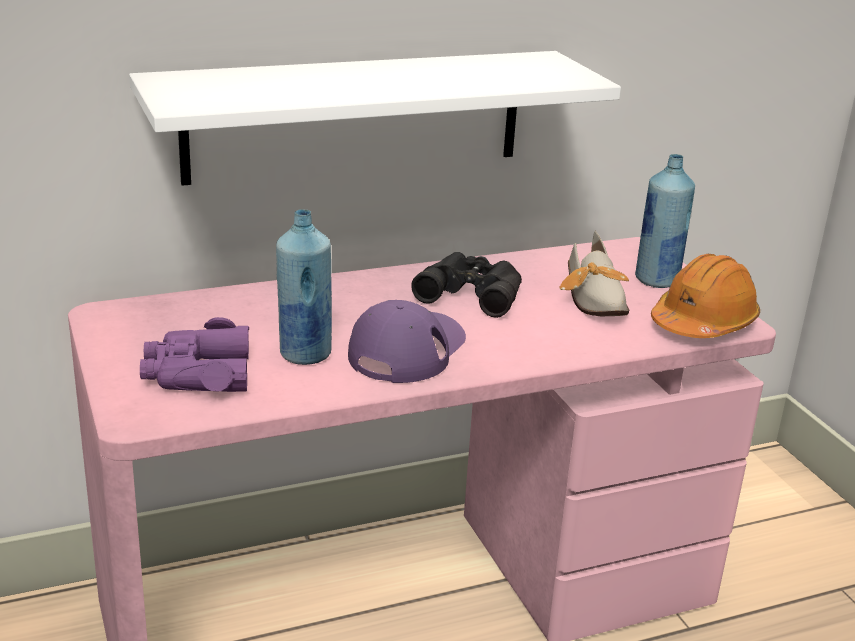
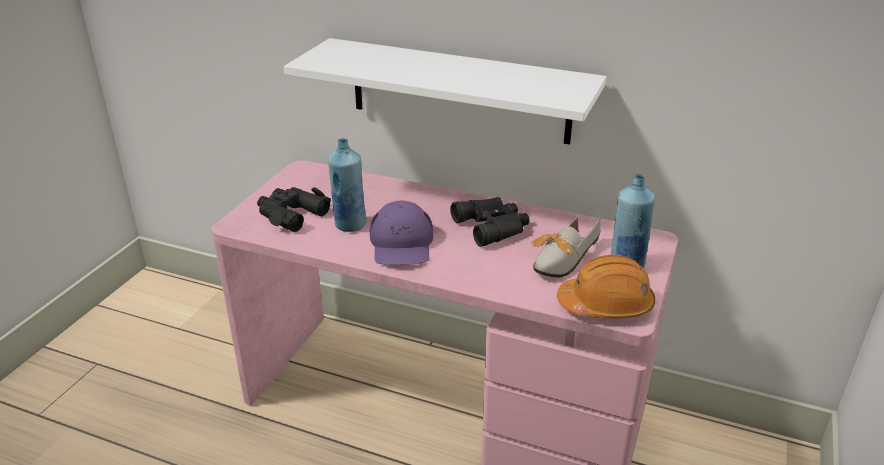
camera: 45 degrees right, 5 degrees up
(197, 373) = (290, 214): purple binoculars -> black binoculars
(407, 349) = (402, 244): purple cap -> purple cap turned 105 degrees clockwise

